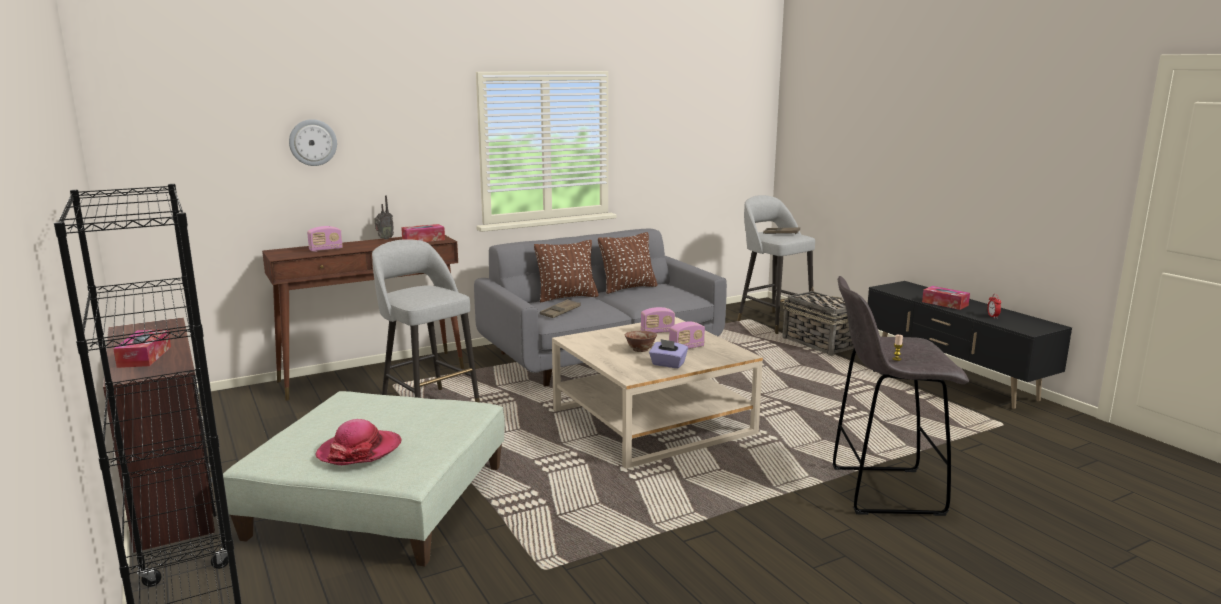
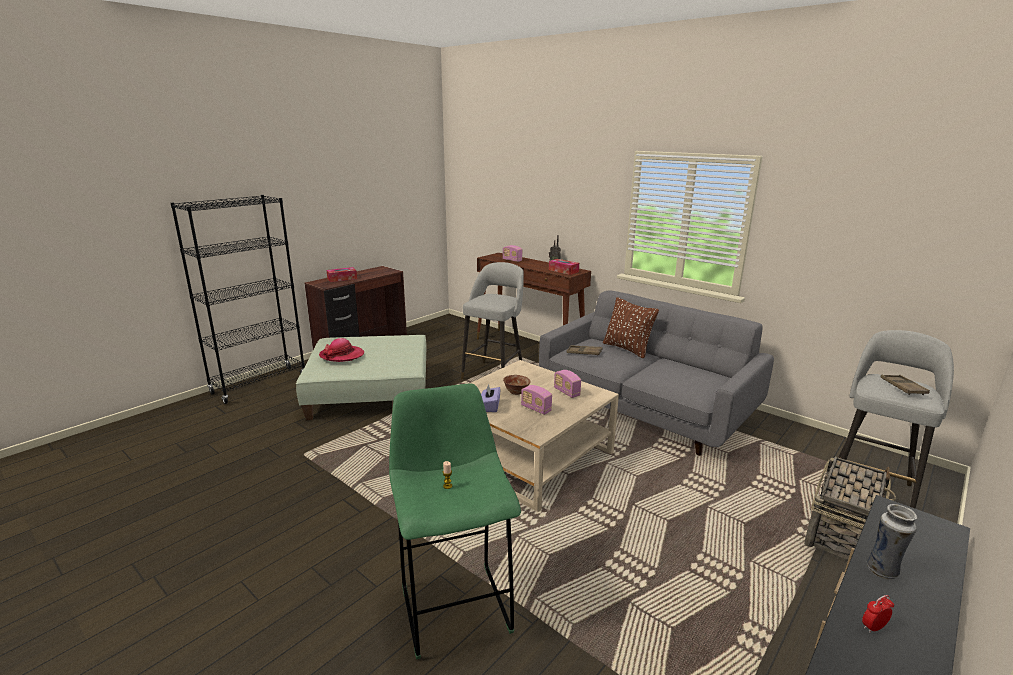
camera: 70 degrees right, 5 degrees up
(313, 142) = (530, 192): wall clock -> none
(628, 288) = (684, 365): brown pillow -> none
(882, 491) = (454, 606): grey stool -> green stool
(945, 303) = (882, 570): tissue box -> vase

